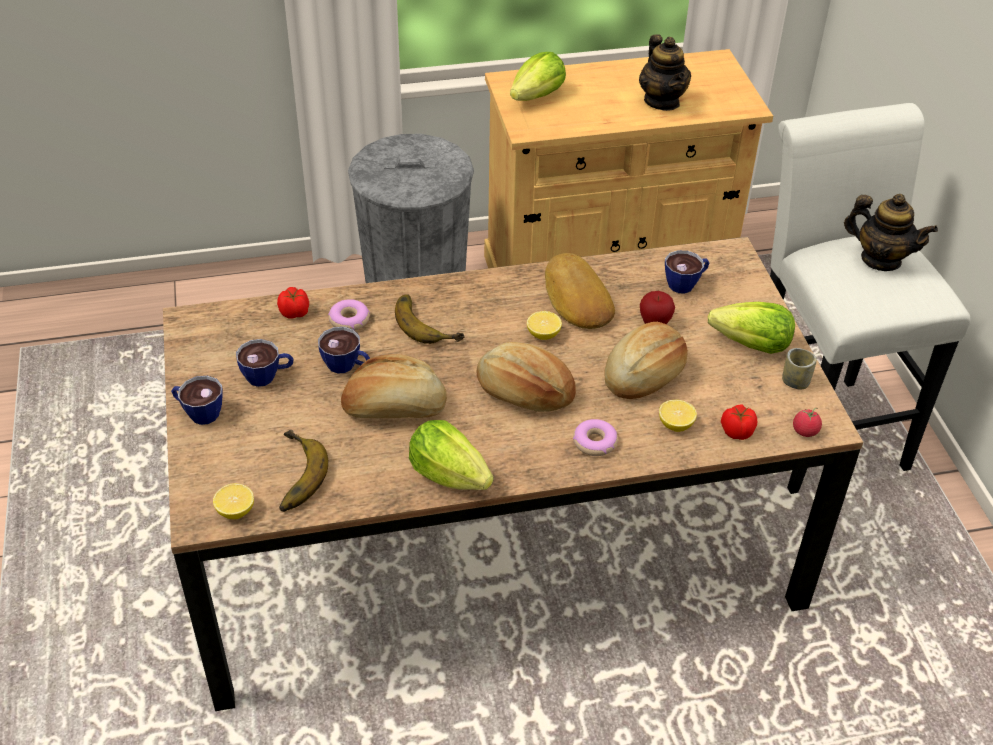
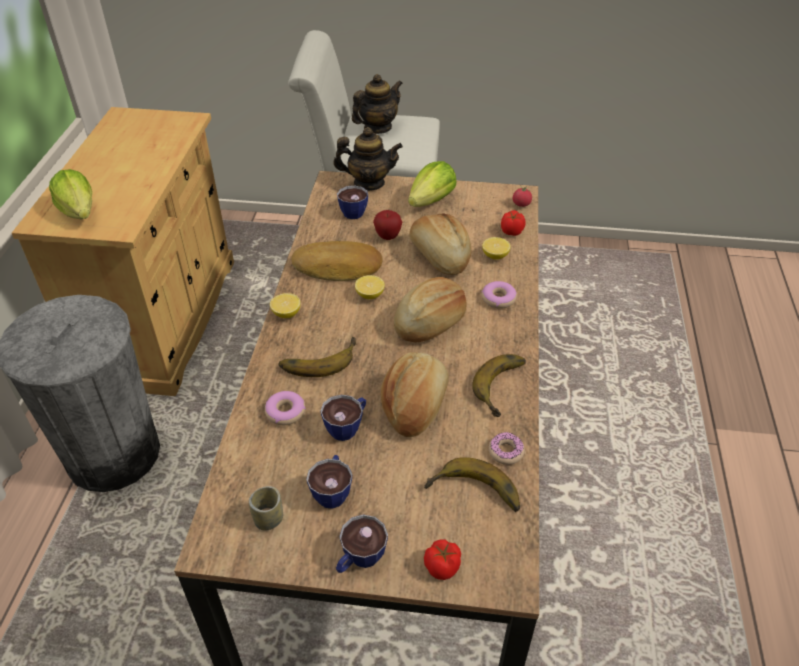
camera: 70 degrees left, 0 degrees up
(235, 511) = (506, 549): lemon -> lemon (286, 314)
(295, 313) = (252, 451): tomato -> tomato (443, 566)
(356, 490) = (506, 452): none -> donut
(449, 474) = (505, 387): lettuce -> banana
(662, 101) = (148, 153): teapot -> teapot (369, 183)
(795, 382) = (475, 194): cup -> cup (268, 519)

